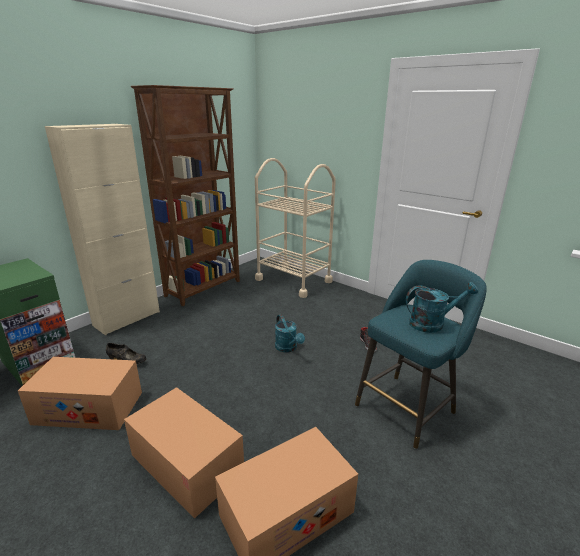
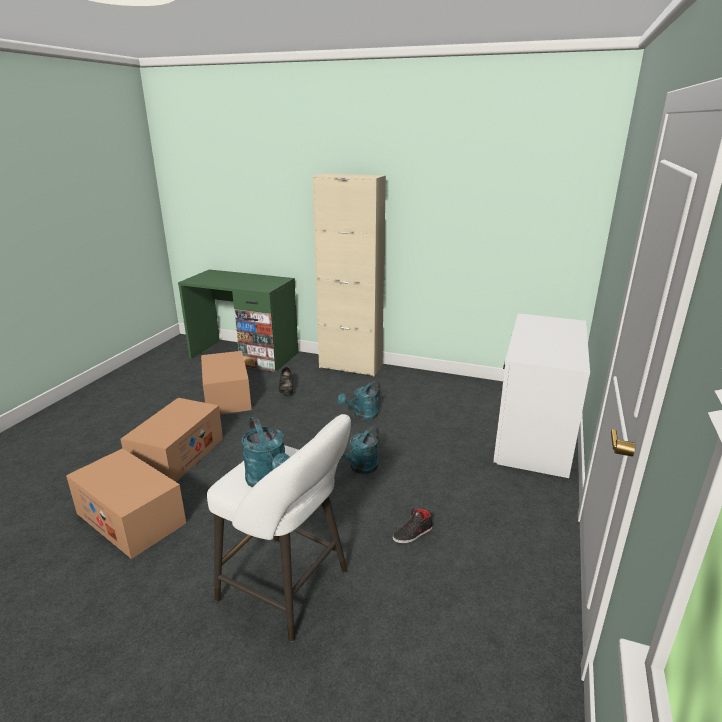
camera: 70 degrees right, 0 degrees up
(204, 288) = (443, 383): brown bookcase -> none
(217, 331) = (362, 415): none -> turquoise watering can
(293, 280) = (534, 434): beige cart -> white desk
(408, 406) = (289, 588): turquoise stool -> white stool

